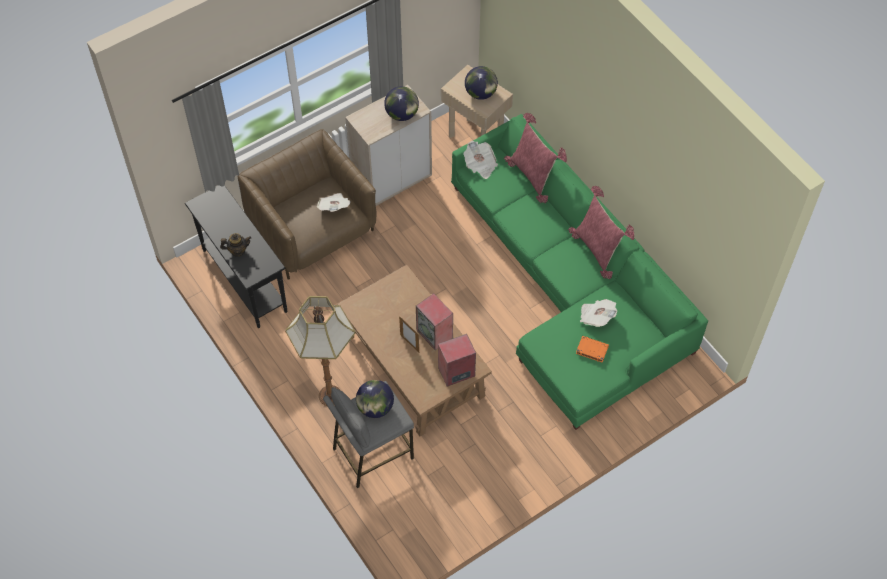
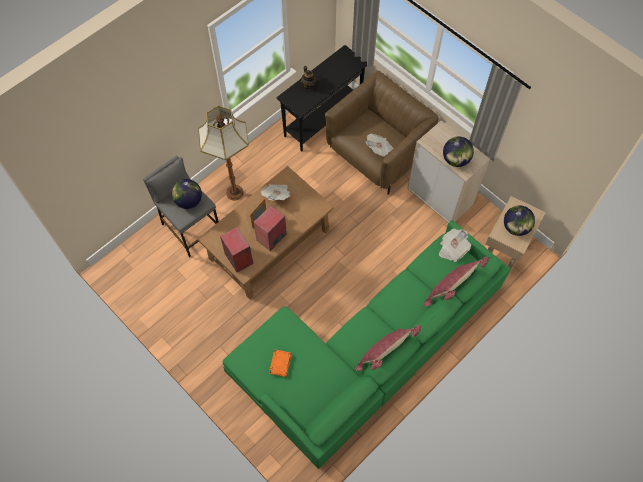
camera: 80 degrees right, 5 degrees up
(596, 317) = (314, 363): newspaper -> newspaper (277, 195)

